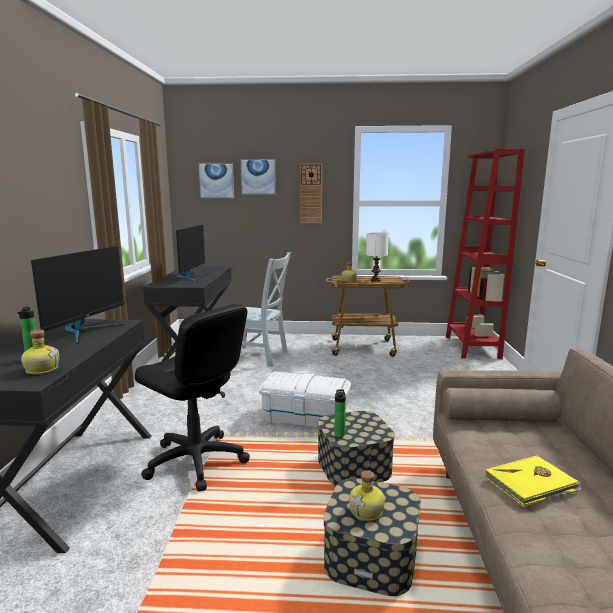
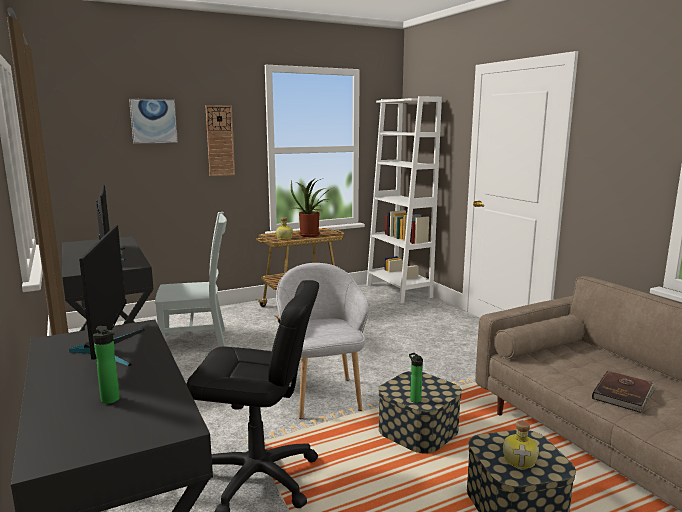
camera: 30 degrees left, 0 degrees up
(42, 369) = (153, 408): bottle -> none
(216, 180) = (96, 126): picture -> none
(305, 417) = (322, 396): white storage box -> grey armchair
(376, 280) = (311, 235): white table lamp -> potted plant
(472, 347) = (398, 291): red bookcase -> white bookcase
(531, 484) = (623, 394): yellow book -> brown book

